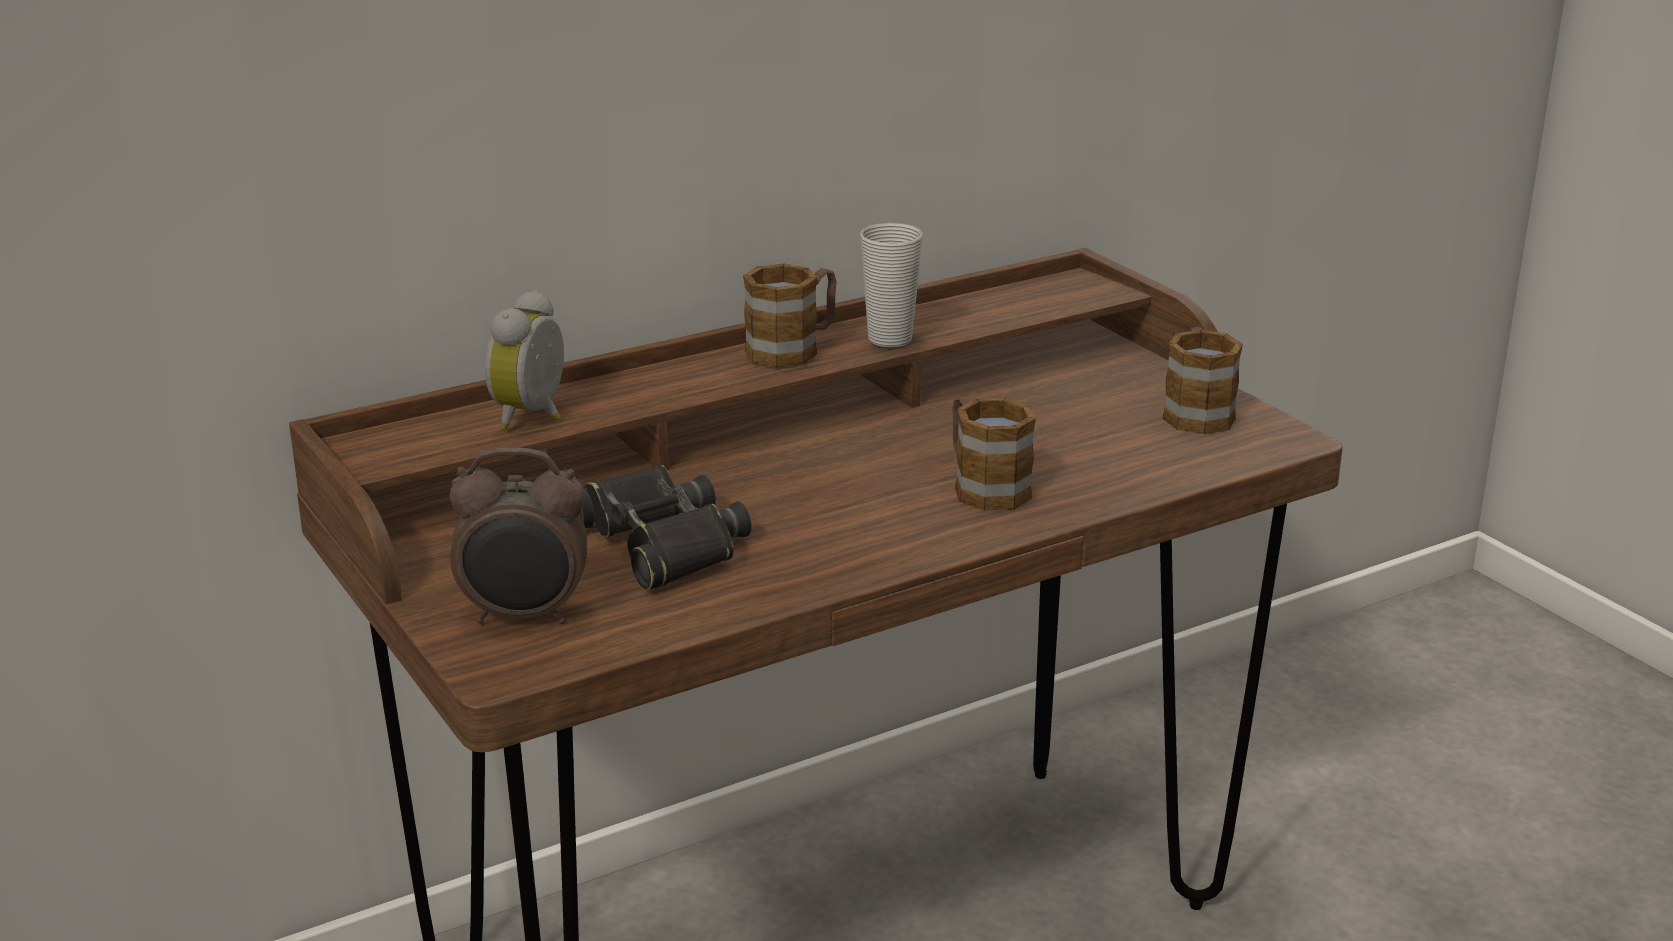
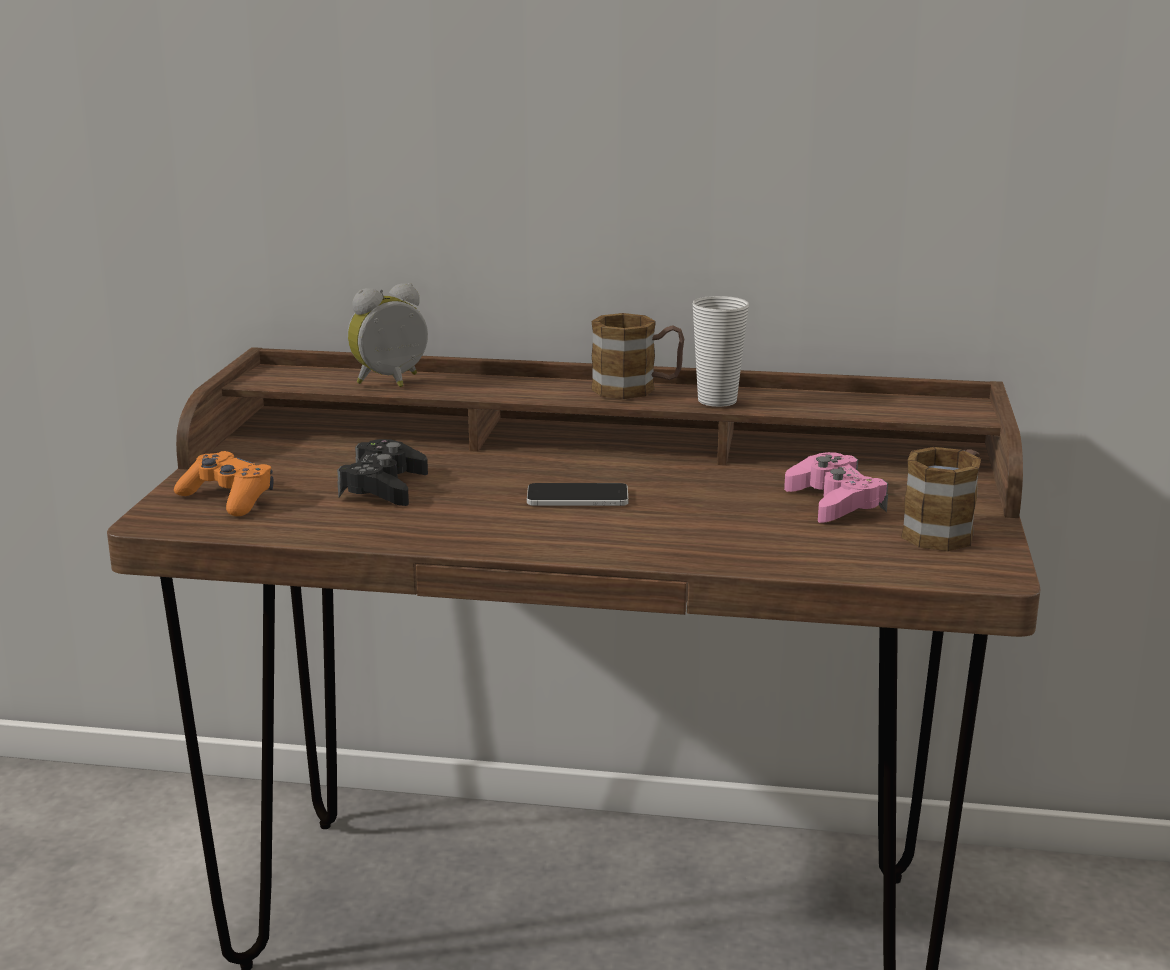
camera: 40 degrees right, 5 degrees down
(525, 616) = (228, 499): alarm clock -> orange game controller
(659, 542) = (383, 487): black binoculars -> black game controller
(860, 485) = (577, 497): none -> phone
(983, 486) = (664, 524): mug -> none
(1073, 413) = (835, 502): none -> pink game controller

